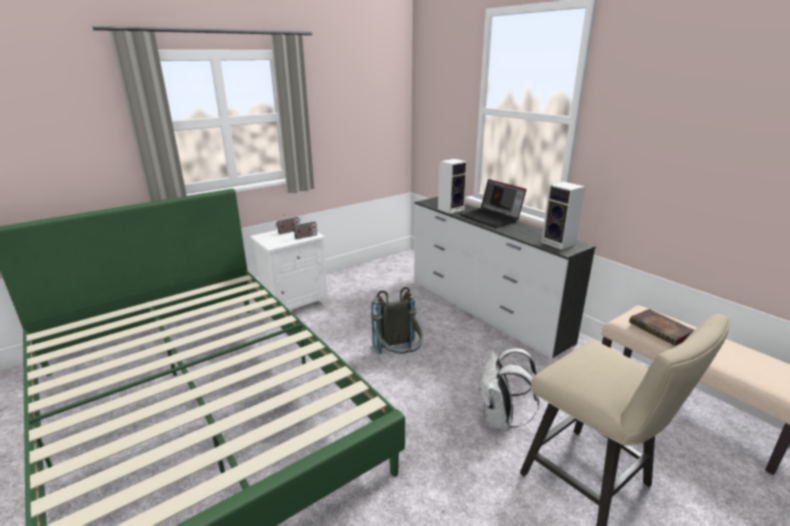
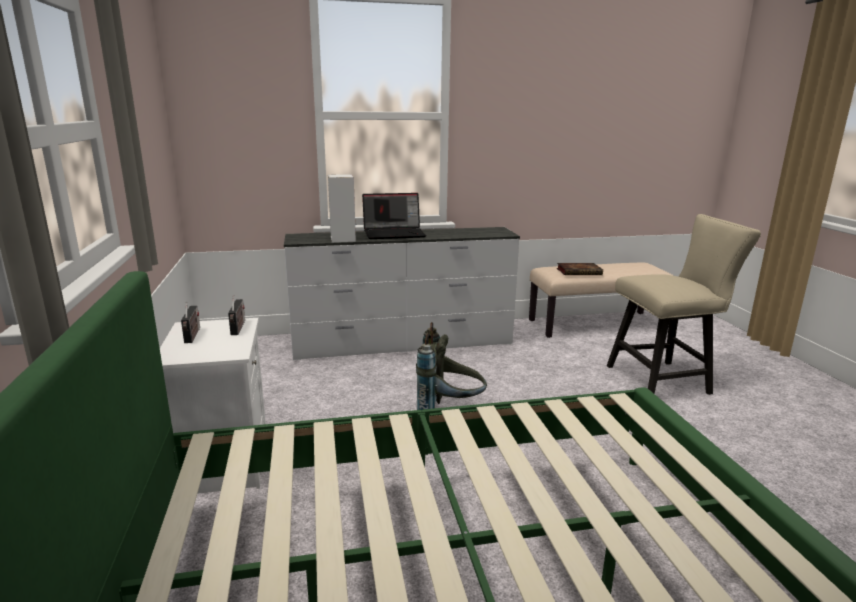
camera: 65 degrees left, 5 degrees down
(500, 420) = (581, 390): white backpack -> none
(560, 243) = (489, 232): speaker -> none

